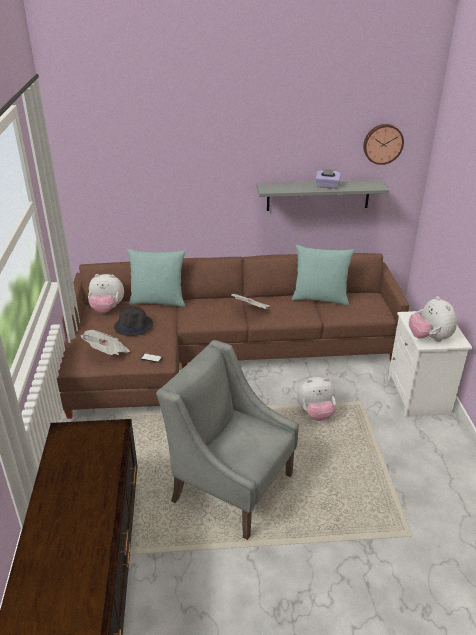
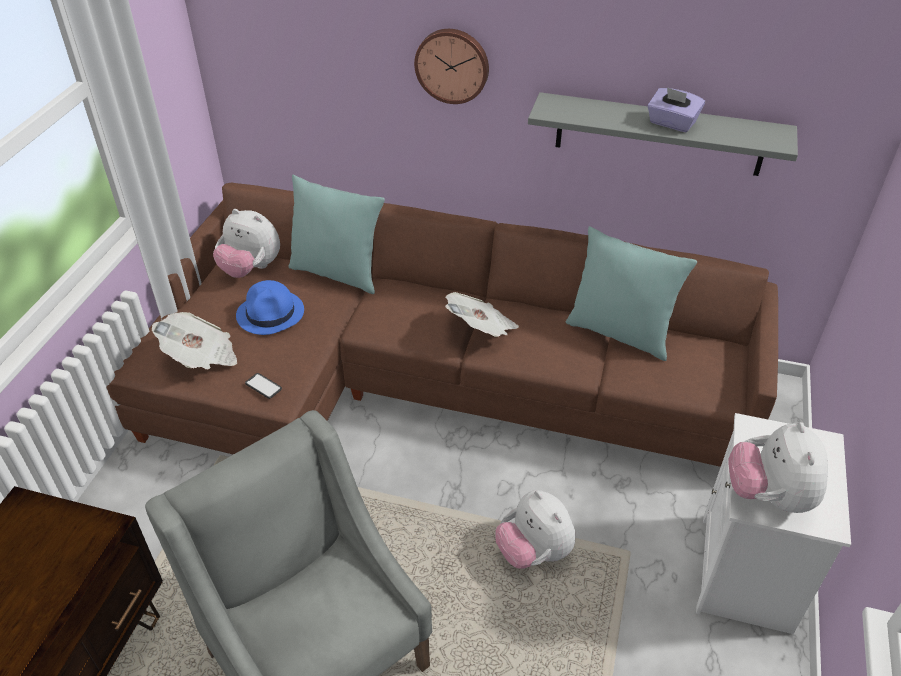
camera: 20 degrees right, 10 degrees up
(134, 325) = (271, 313): black hat -> blue hat
(316, 413) = (533, 552): plush toy -> plush toy turned 45 degrees clockwise
(382, 143) = (811, 52): wall clock -> wall clock (452, 65)

